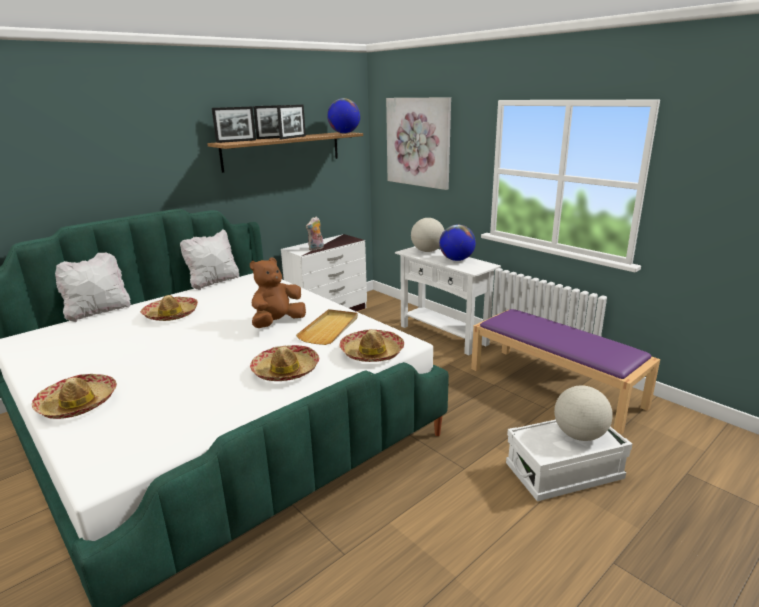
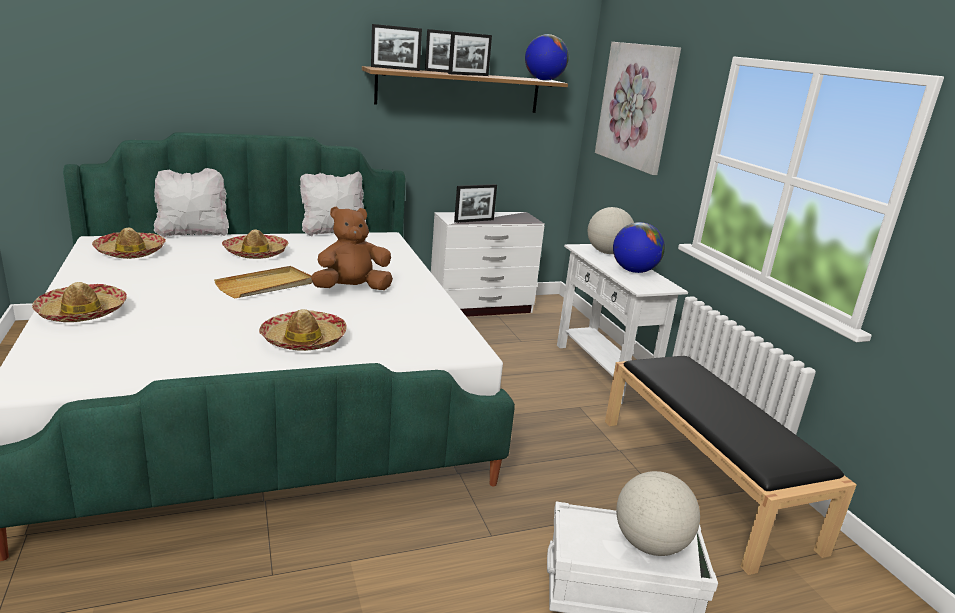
camera: 20 degrees right, 0 degrees up
(316, 249) = (474, 221): plush toy -> picture frame
(330, 329) = (401, 310): beige tray -> beige tray (266, 285)
(371, 353) = (418, 349): hat -> hat (130, 252)
(555, 387) = (704, 480): purple bench -> black bench

